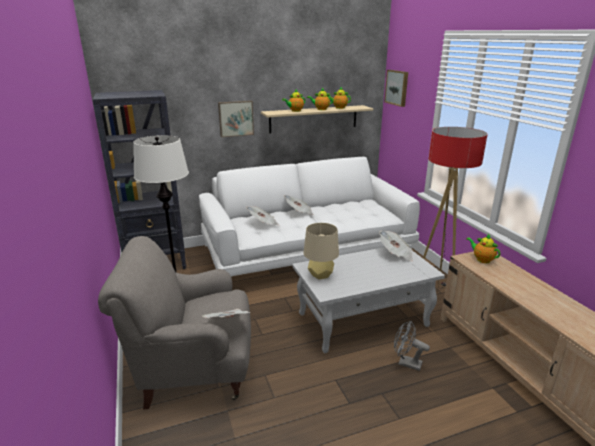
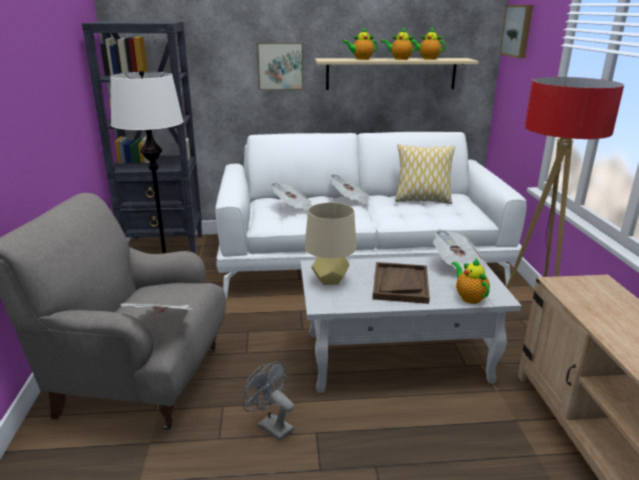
camera: 15 degrees right, 0 degrees up
(347, 207) = (422, 200): none -> pillow
(366, 271) = (400, 284): none -> brown tray
(406, 363) = (433, 430): grey fan -> grey fan (270, 425)
(482, 259) = (587, 288): teapot -> teapot (469, 297)

